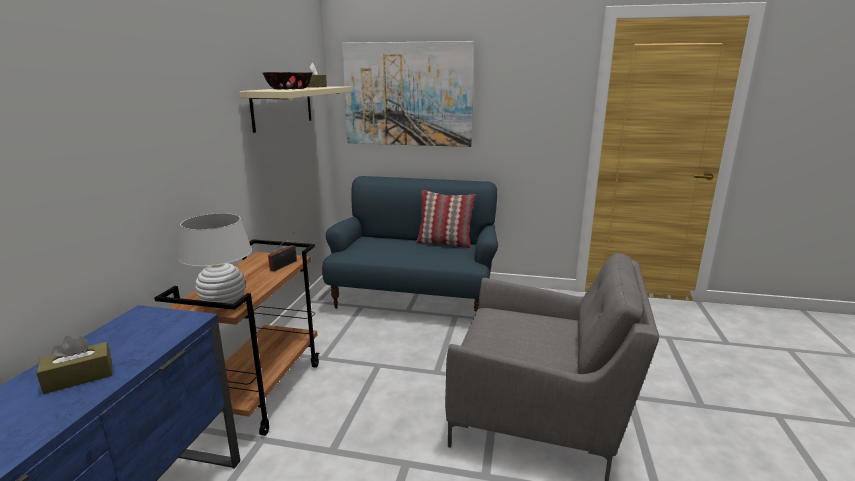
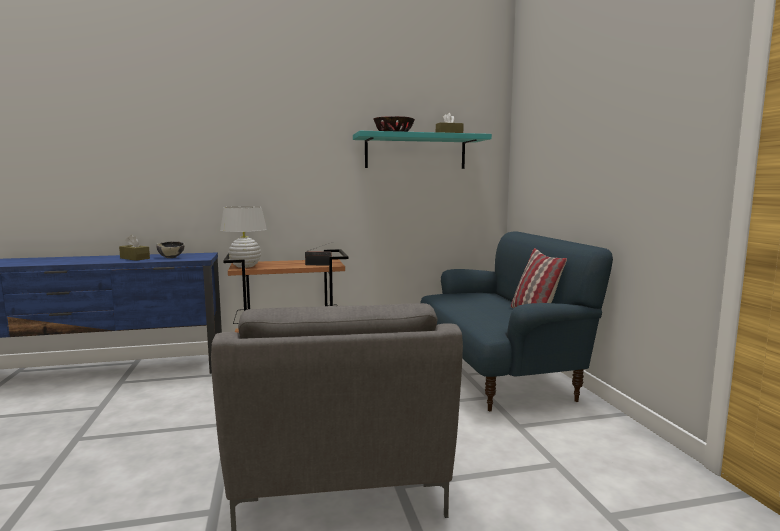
camera: 65 degrees right, 10 degrees down
(133, 342) = (171, 257): none -> bowl
(283, 107) = (415, 152): beige shelf -> turquoise shelf
(407, 94) = (553, 139): picture -> none

